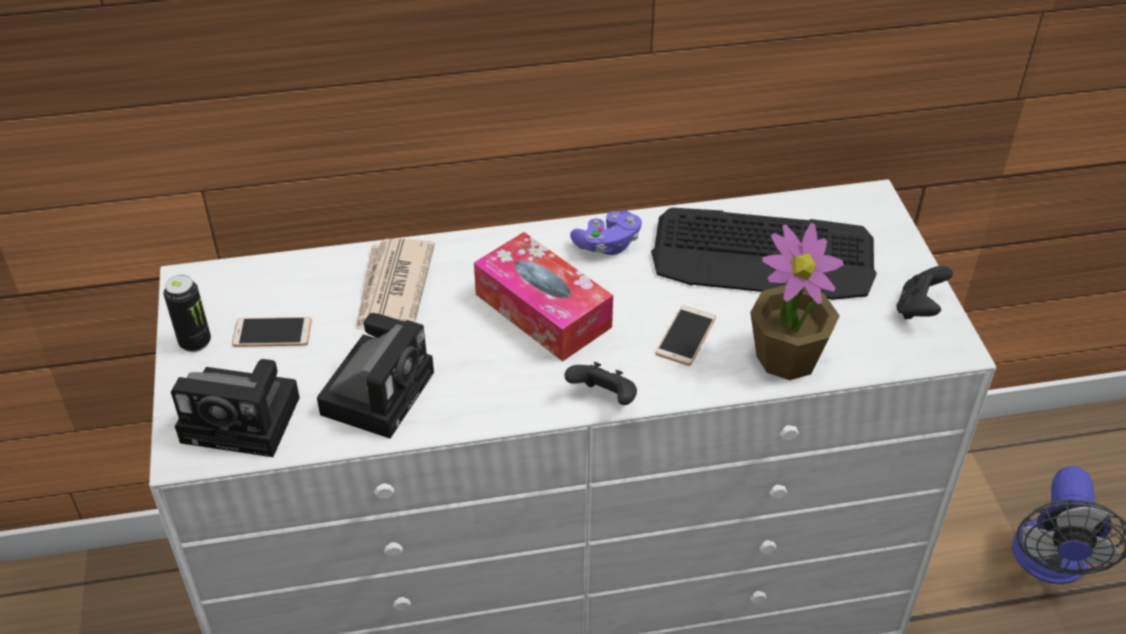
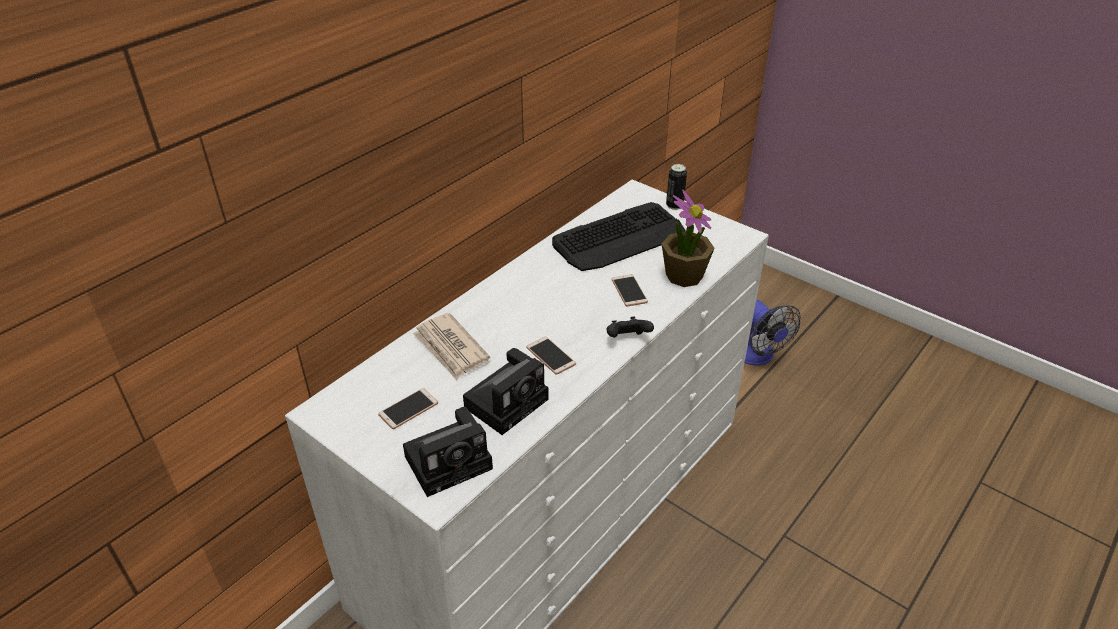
camera: 40 degrees left, 5 degrees down
(195, 342) = (365, 441): can -> can (674, 205)
(379, 389) = (508, 401): camera -> camera turned 60 degrees clockwise
(488, 364) = (551, 356): none -> phone
(543, 310) = (546, 316): tissue box -> none
(607, 244) = (539, 269): purple game controller -> none
(919, 309) = (712, 227): black game controller -> none

